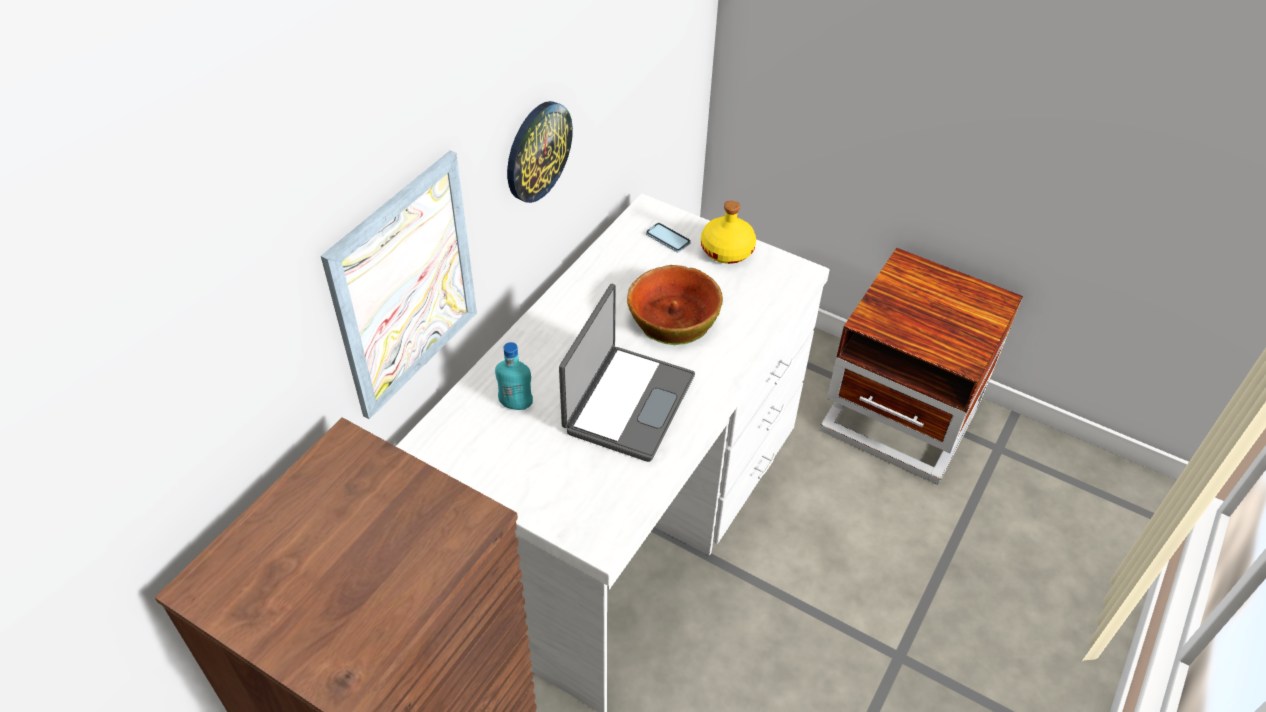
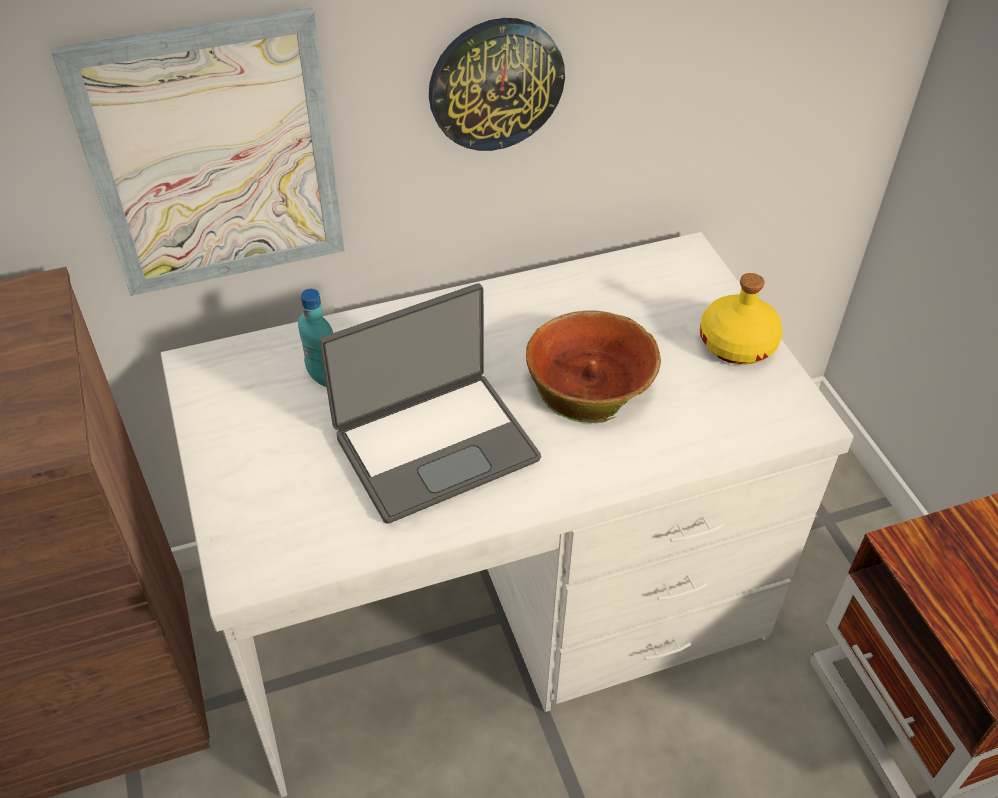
camera: 40 degrees right, 0 degrees up
(668, 239) = (678, 295): phone -> none

